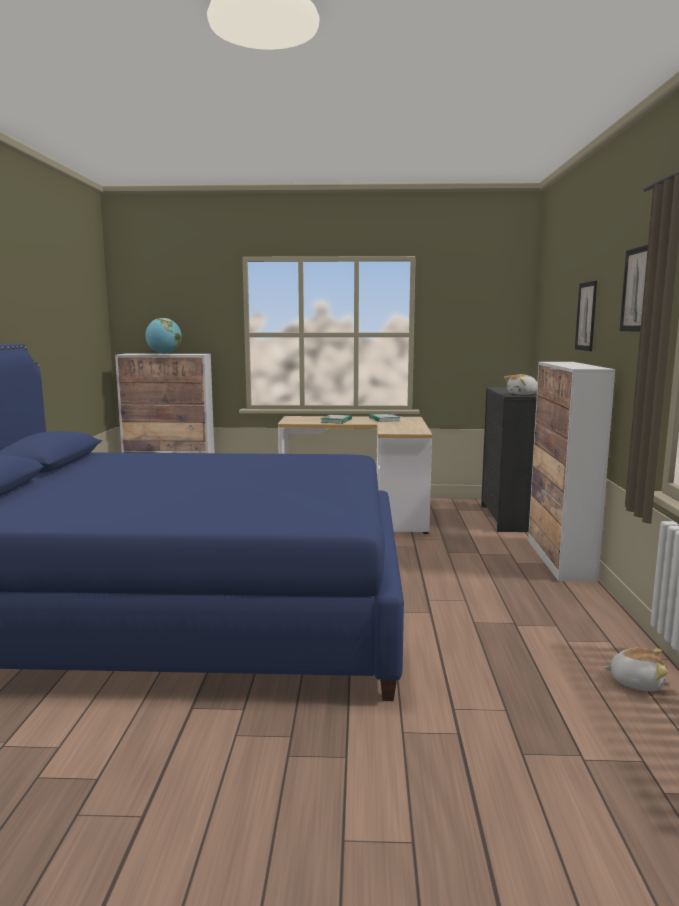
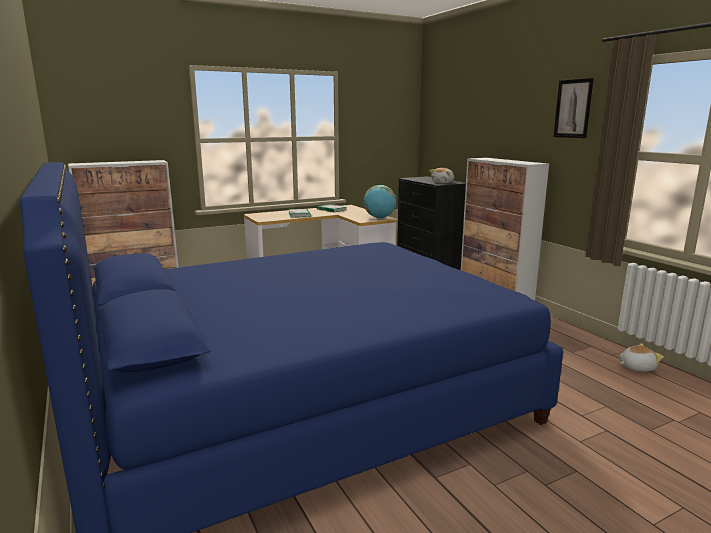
camera: 30 degrees left, 5 degrees up
(164, 354) = (120, 162): globe -> globe (379, 218)
(586, 316) = (502, 125): picture -> none

